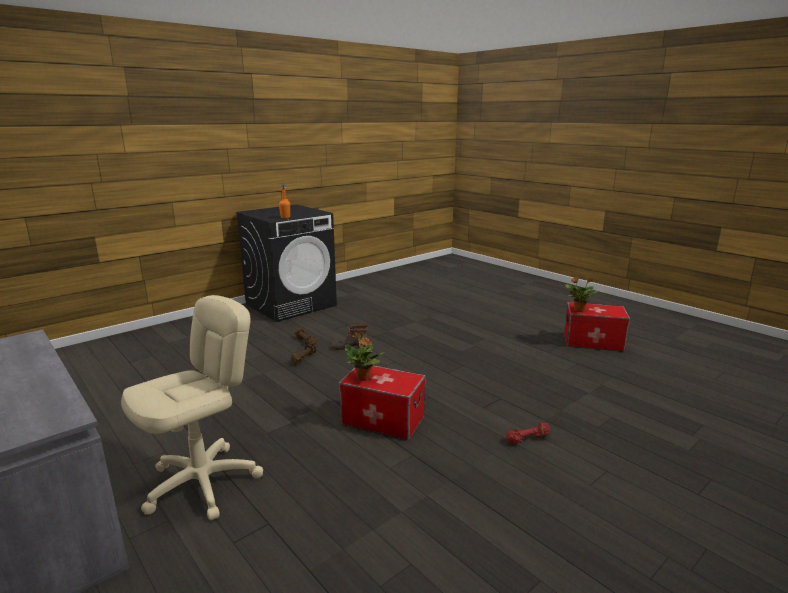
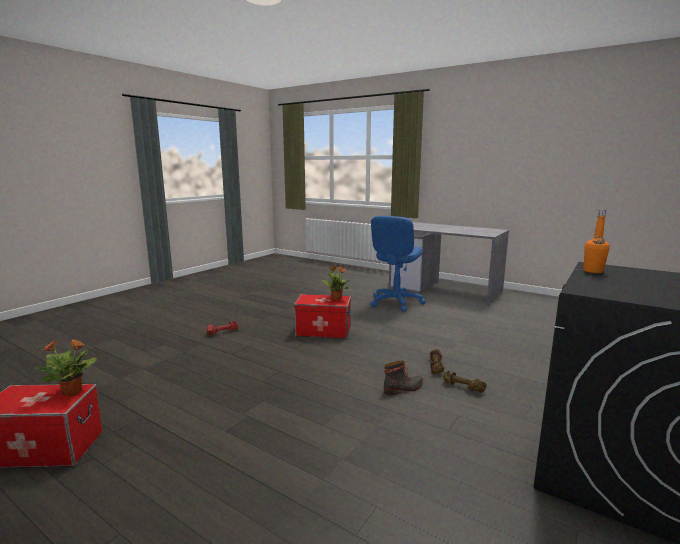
camera: 165 degrees right, 5 degrees down
(203, 483) = (395, 302): beige office chair -> blue office chair

